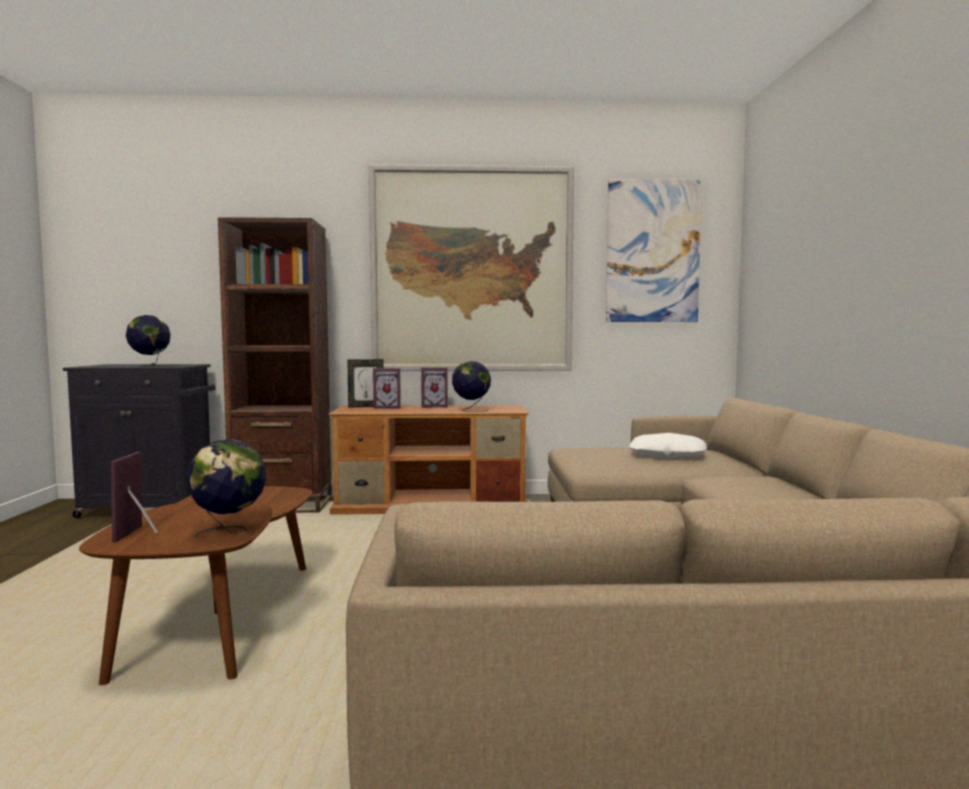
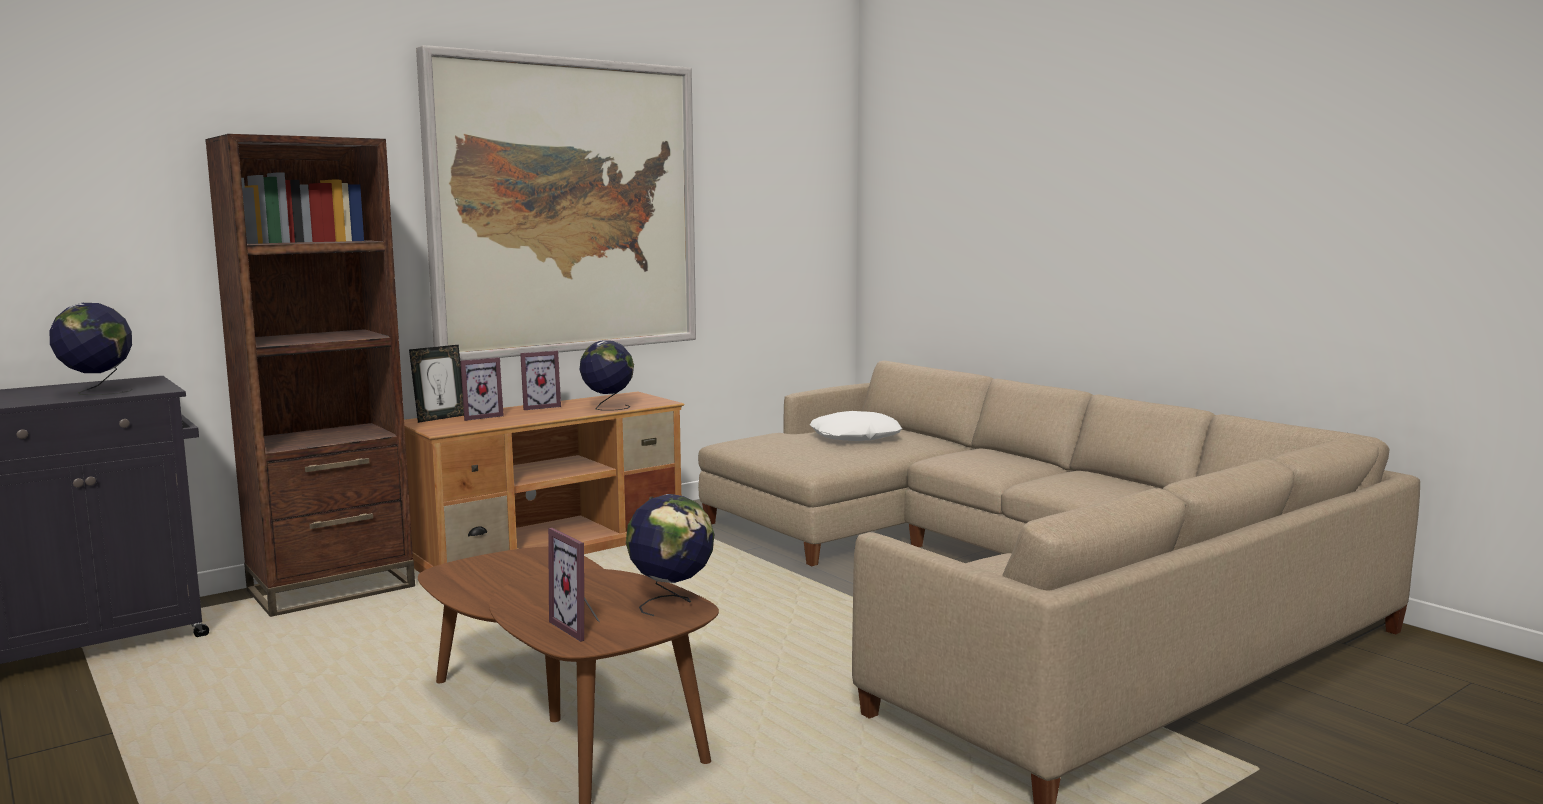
camera: 35 degrees left, 5 degrees up
(653, 251) = (773, 181): picture -> none

